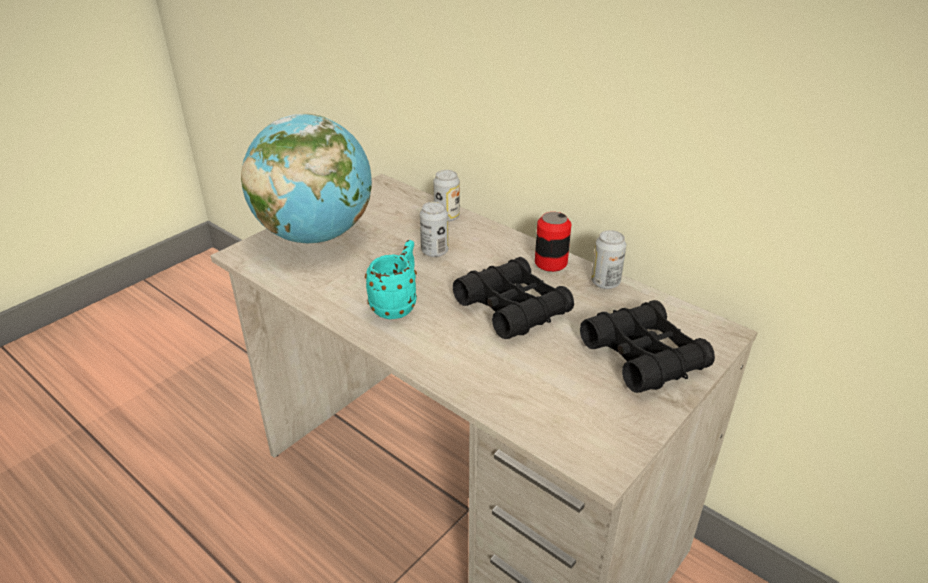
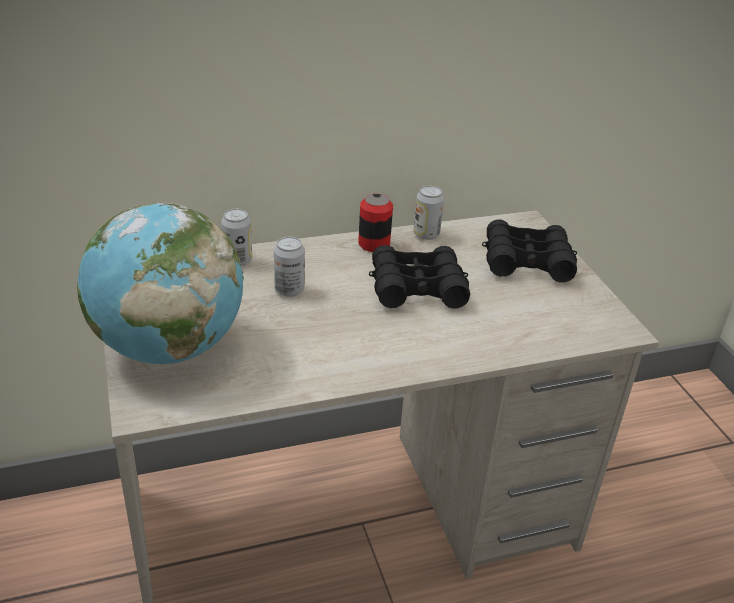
camera: 60 degrees left, 0 degrees up
(397, 304) = (352, 342): turquoise mug -> none

